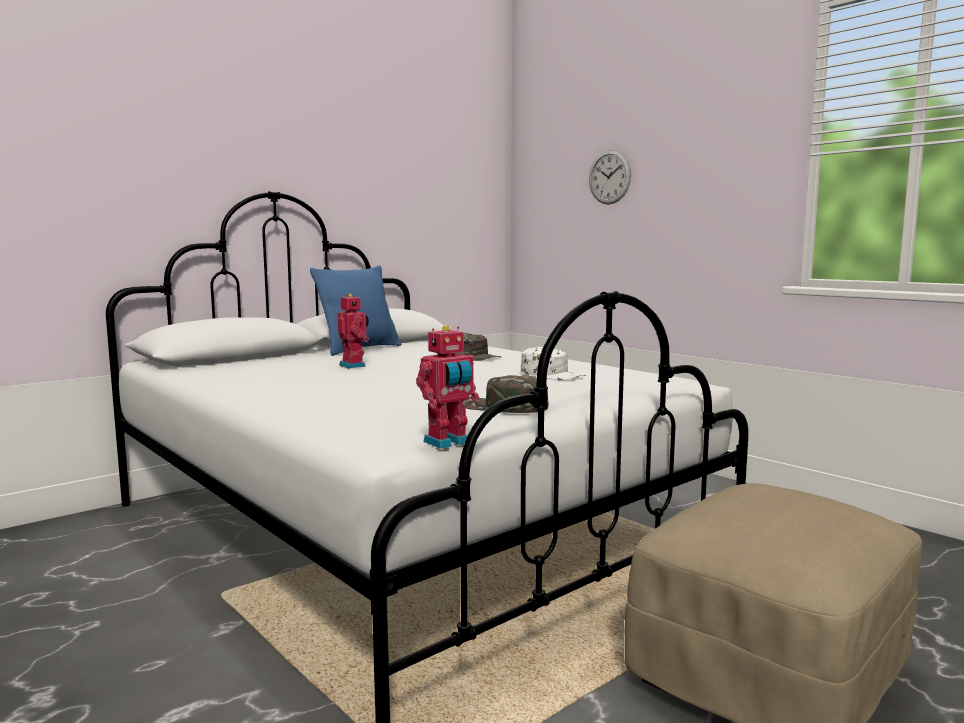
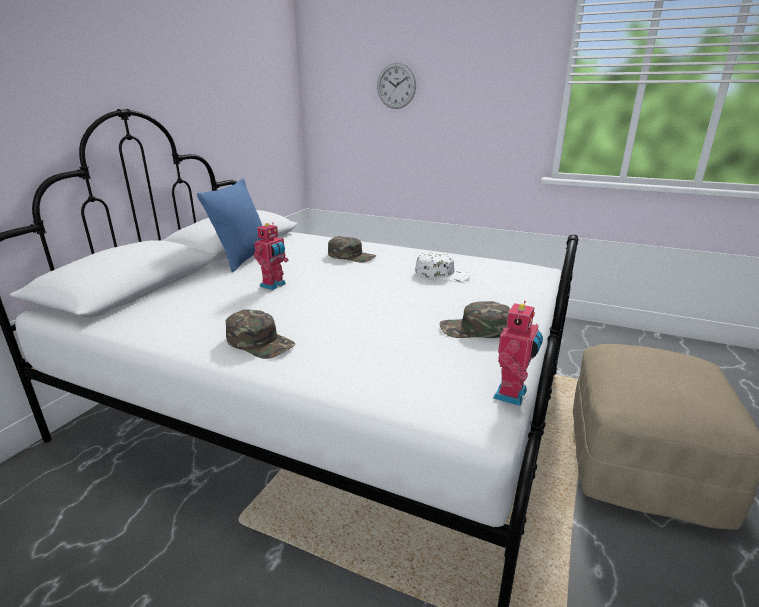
camera: 25 degrees left, 15 degrees up
(275, 391) = (260, 342): none -> green cap
(354, 365) = (274, 285): toy robot -> toy robot turned 90 degrees clockwise

